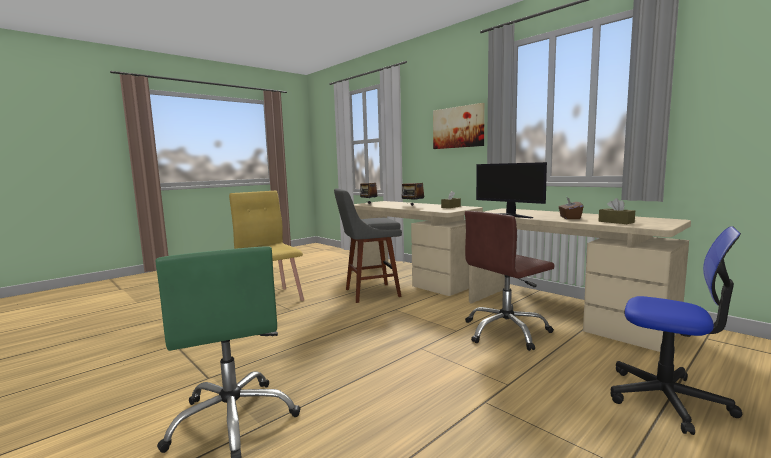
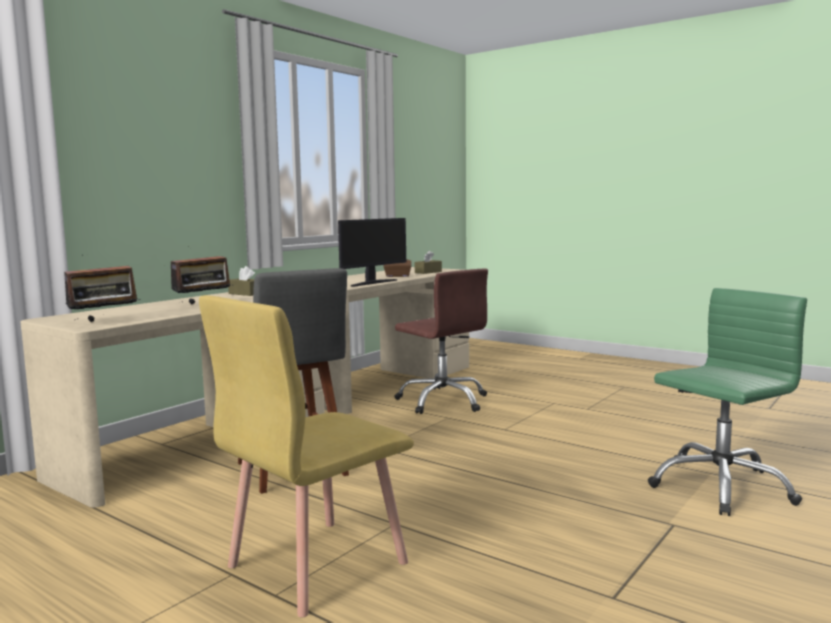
camera: 100 degrees left, 0 degrees up
(458, 127) = (171, 155): picture -> none
(667, 399) = (539, 374): office chair -> none

